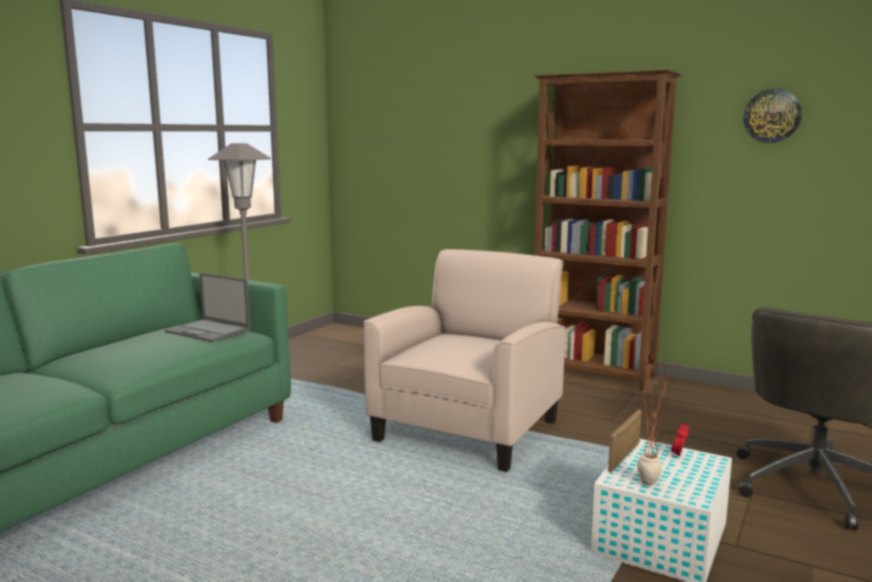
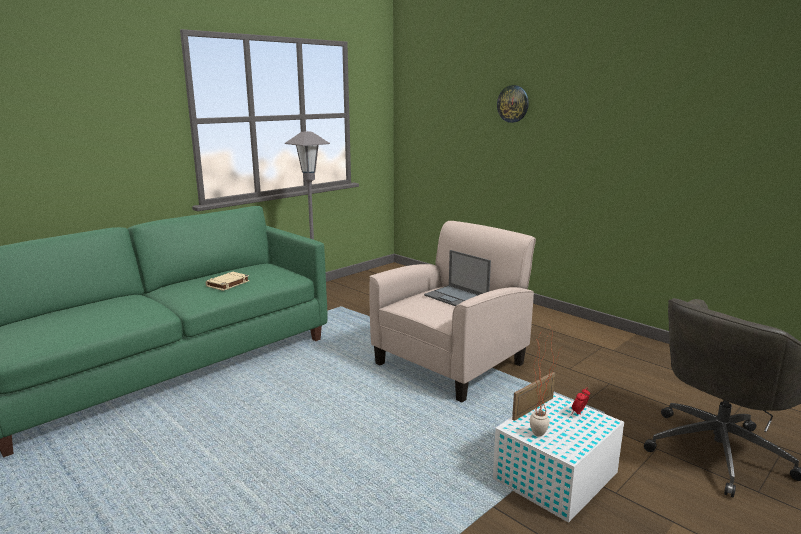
camera: 15 degrees right, 5 degrees up
(158, 348) = (227, 284): none -> beige book
(209, 331) = (268, 272): laptop -> laptop (457, 297)
(593, 374) = (576, 326): brown bookcase -> none
(772, 116) = (747, 117): wall clock -> wall clock (513, 104)

